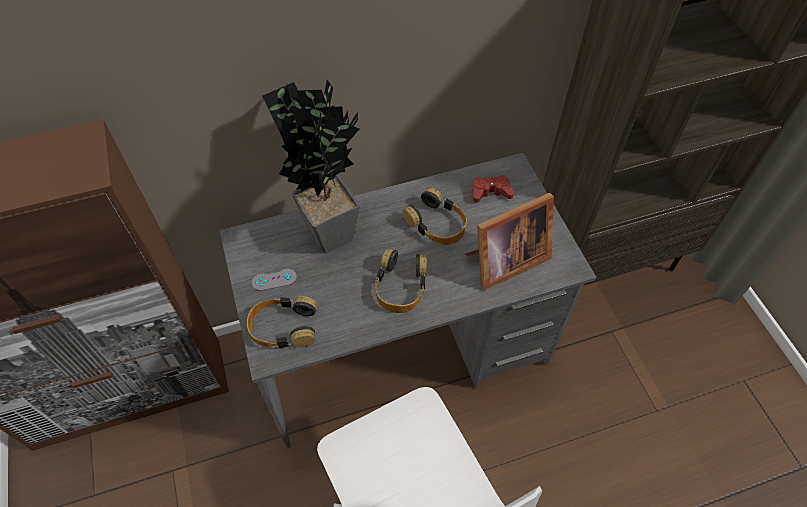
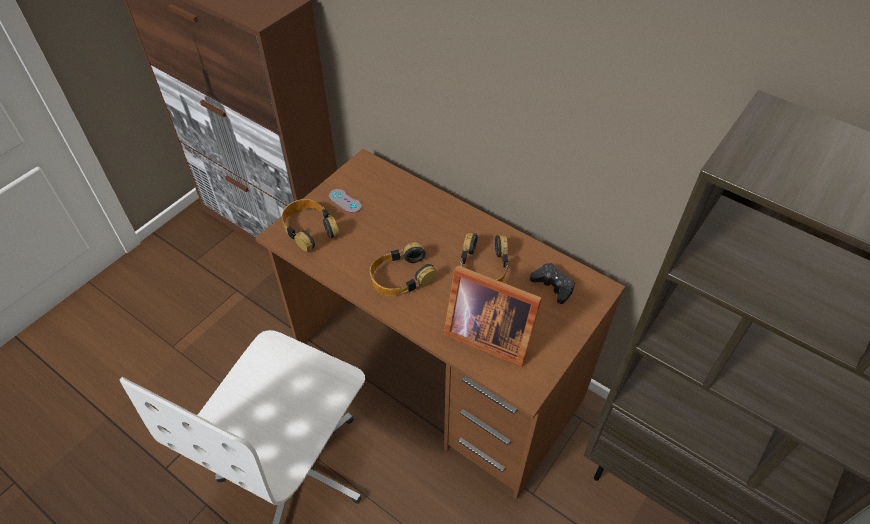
camera: 55 degrees right, 5 degrees down
(331, 227) = (419, 205): potted plant -> none
(403, 350) = (436, 372): grey desk -> brown desk
(490, 192) = (553, 286): red game controller -> black game controller

